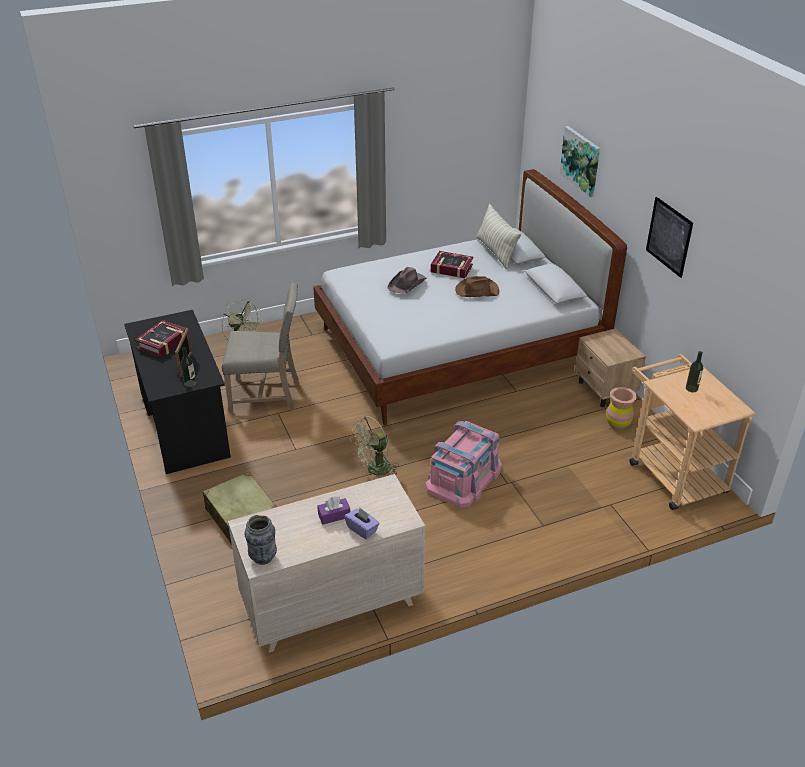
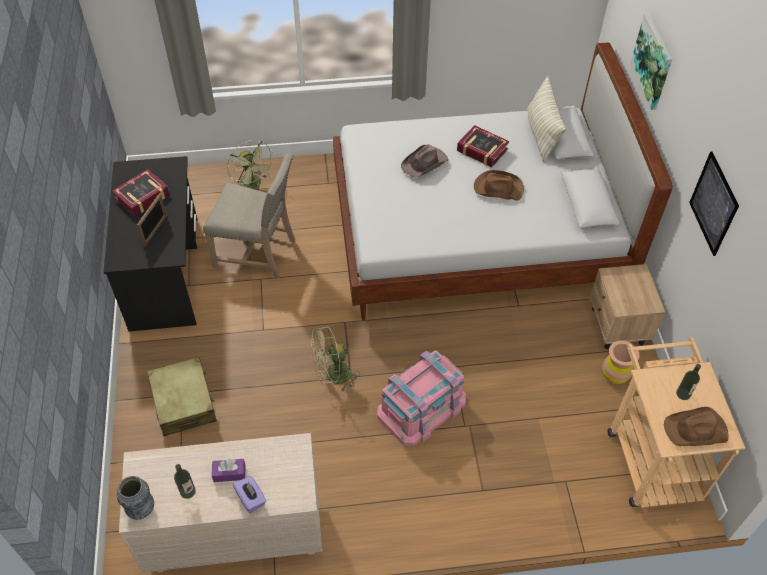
camera: 15 degrees right, 15 degrees up
(190, 383) = (151, 257): bottle -> bottle (187, 491)
(713, 409) = (696, 430): none -> brown hat

